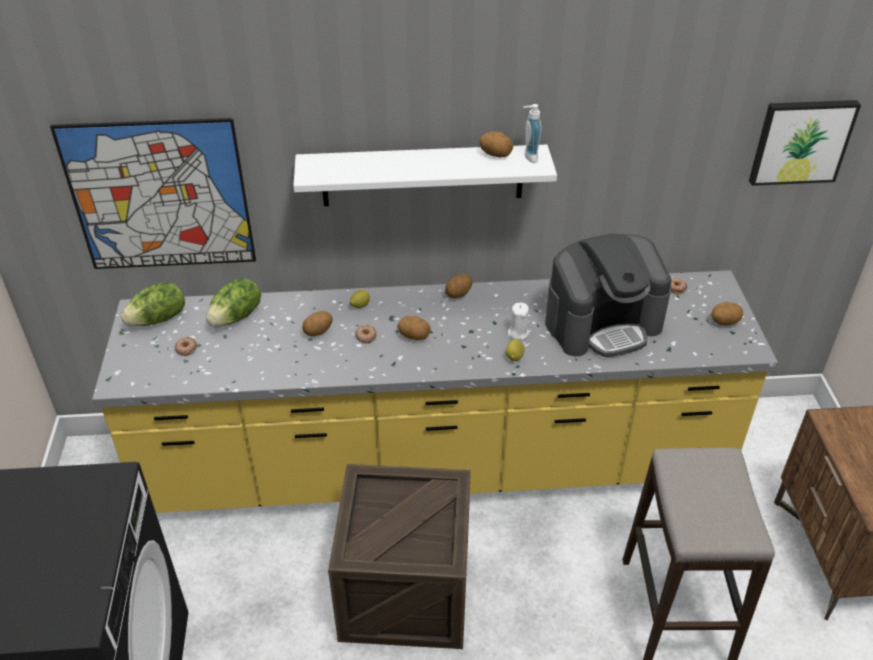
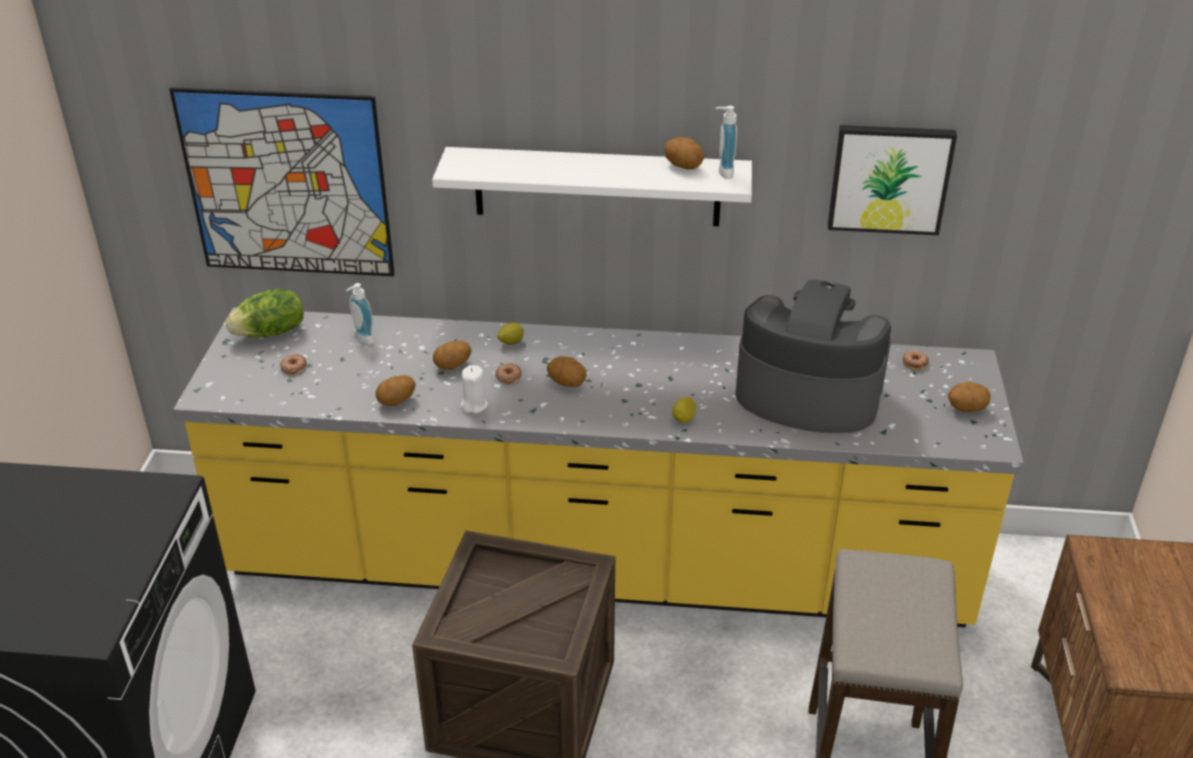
camera: 10 degrees right, 5 degrees down
(237, 317) = (362, 340): lettuce -> soap dispenser
(458, 294) = (635, 342): potato -> potato (397, 402)
(518, 333) = (696, 393): white candle -> white candle (474, 405)
(603, 324) = (807, 394): coffee machine -> coffee machine turned 150 degrees counterclockwise
(801, 141) = (1083, 185): picture -> picture (889, 178)

